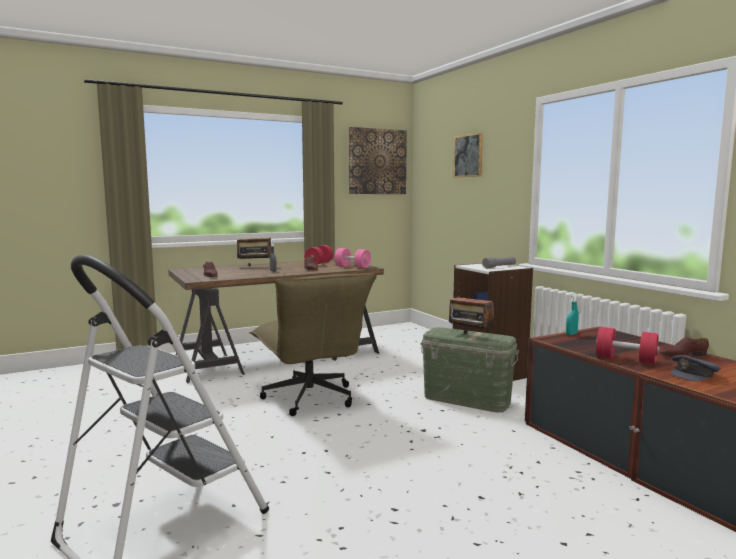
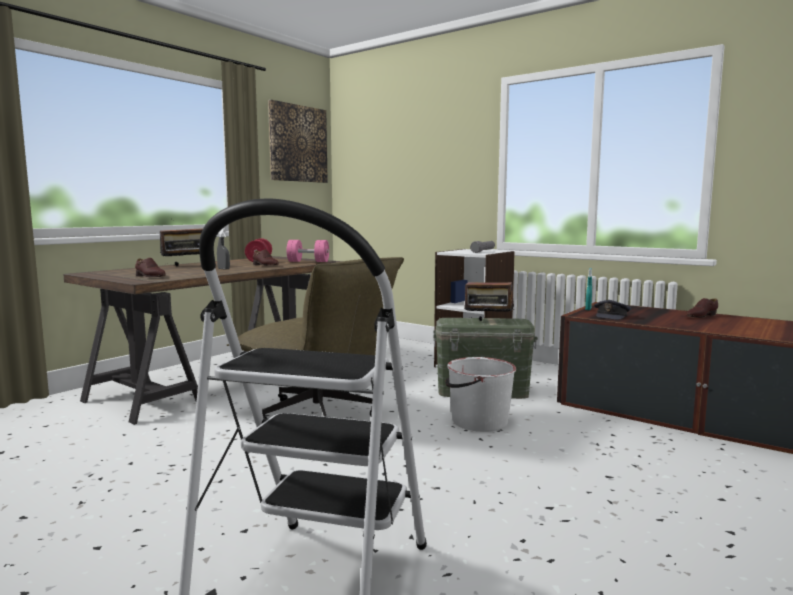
camera: 25 degrees left, 0 degrees up
(428, 426) = (478, 421): none -> white bucket
(468, 156) = (413, 139): picture -> none
(625, 359) = (670, 323): red dumbbell -> none
(693, 374) = (737, 328): grey cap -> grey cap (611, 316)

